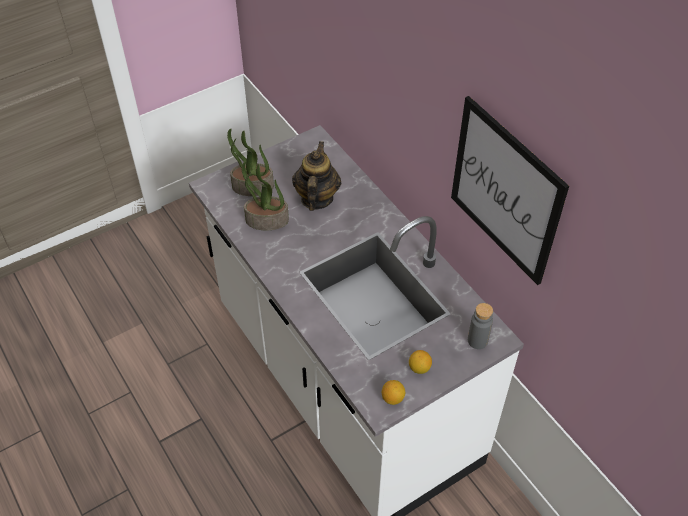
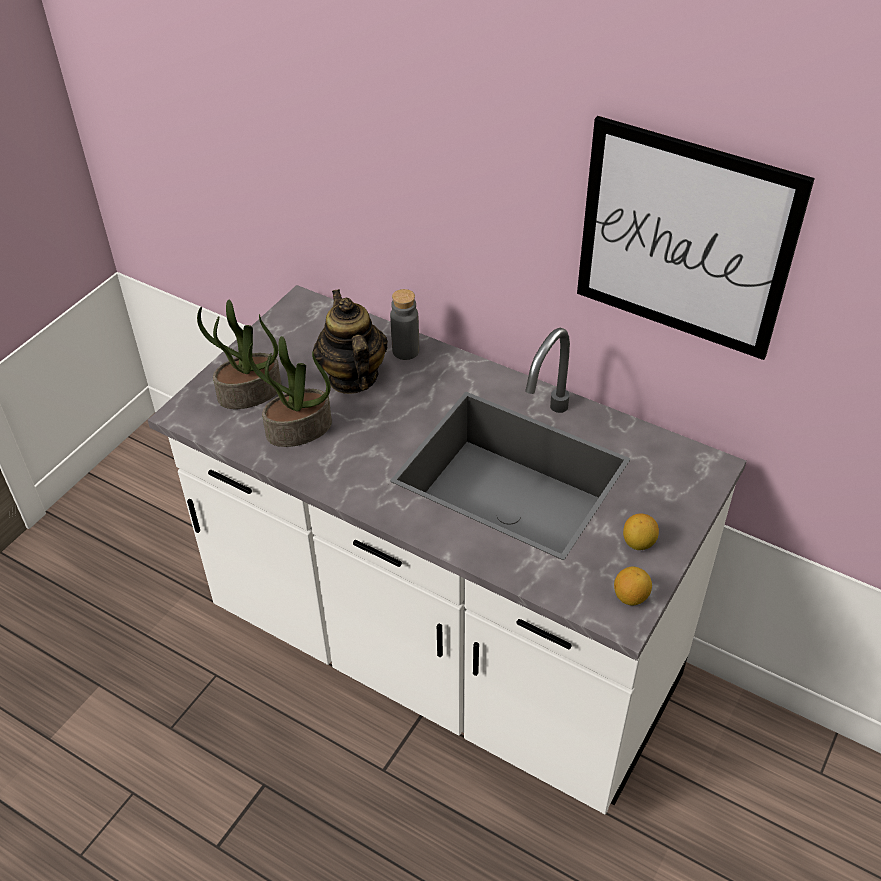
camera: 25 degrees left, 5 degrees down
(477, 340) = (688, 478): grey bottle -> grey bottle (405, 351)

